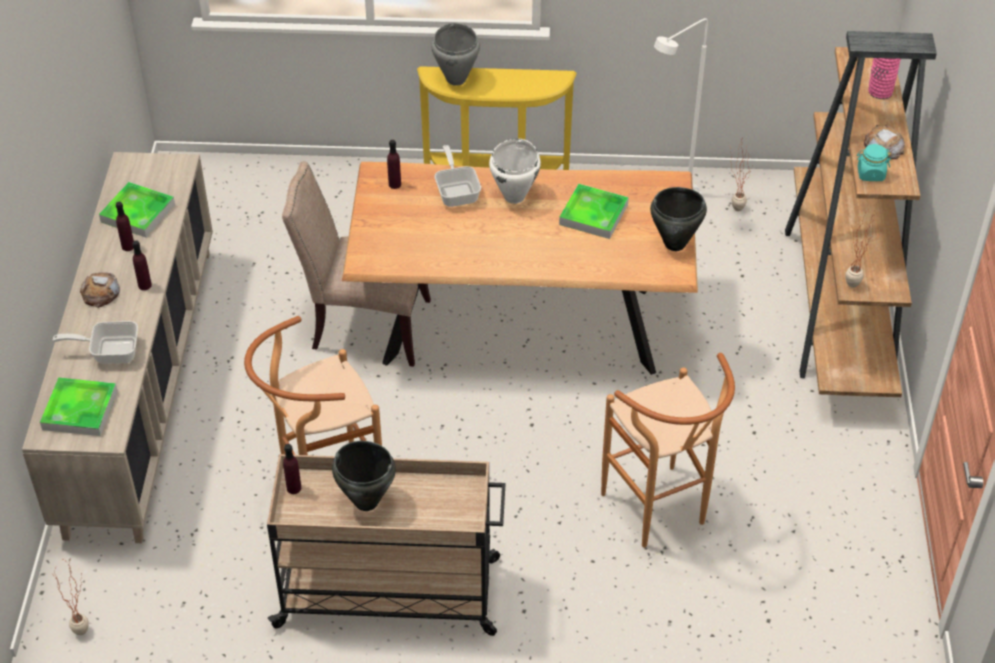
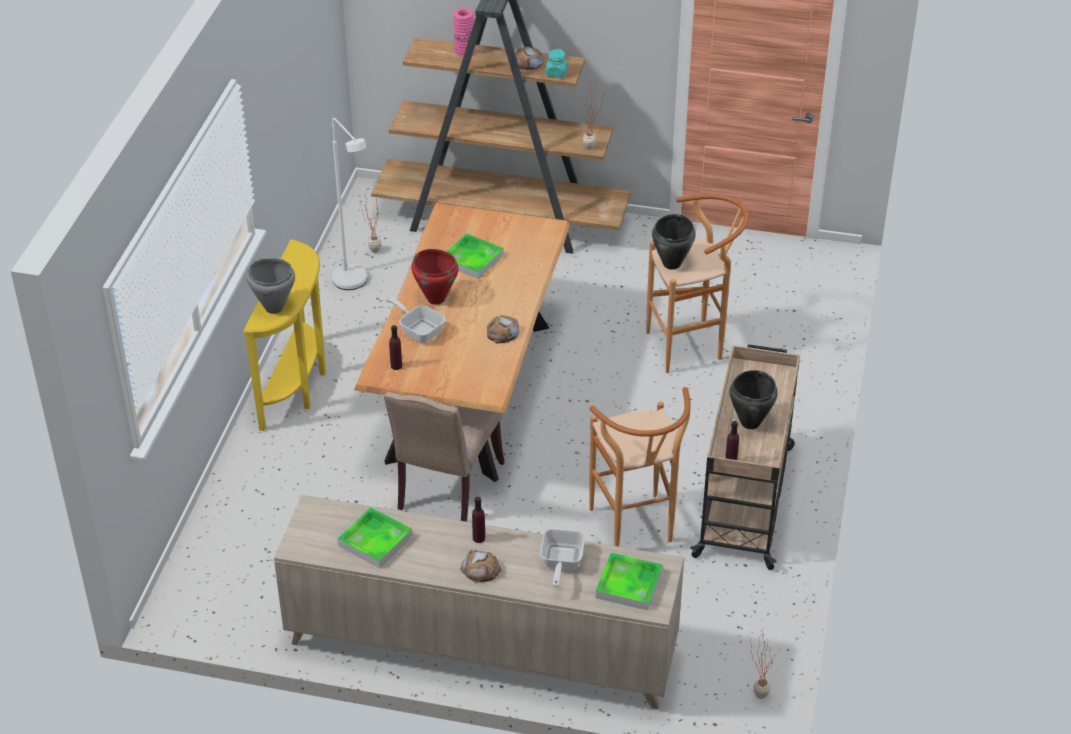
camera: 80 degrees left, 5 degrees down
(128, 246) = (421, 548): purple bottle -> none
(457, 192) = (418, 330): frying pan -> frying pan turned 45 degrees clockwise
(468, 256) = (502, 333): none -> bread
(515, 196) = (436, 298): white cooking pot -> red cooking pot
(675, 244) = (519, 223): black cooking pot -> black cooking pot (672, 264)

